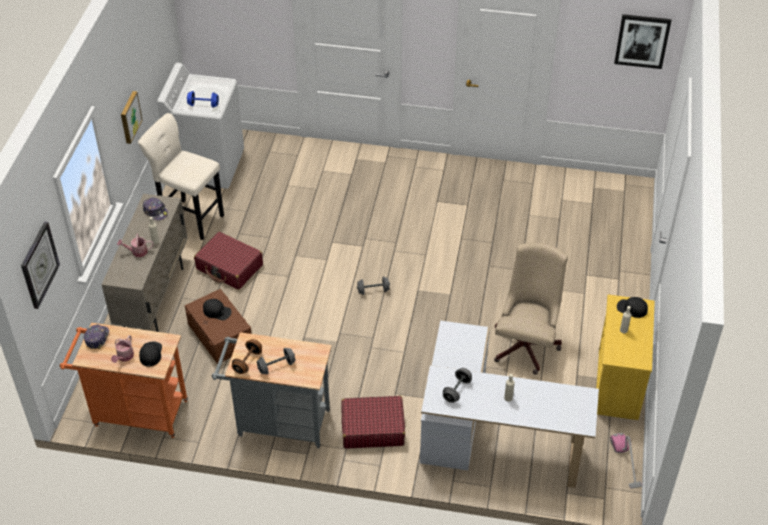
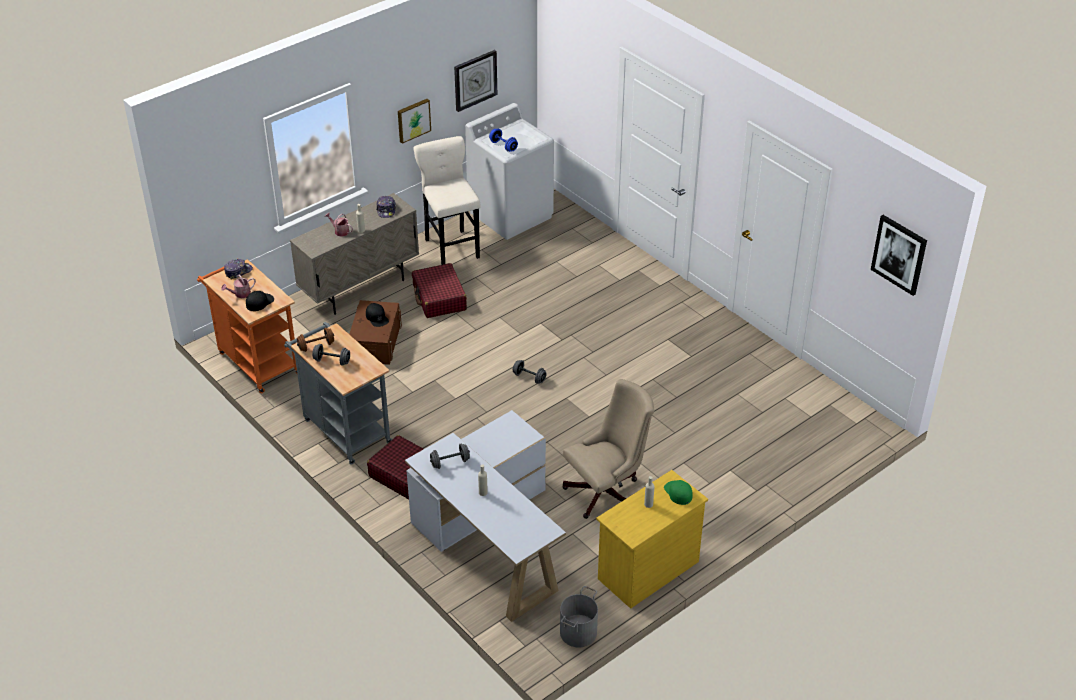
camera: 40 degrees right, 5 degrees down
(39, 265) = (214, 182): wall clock -> wall clock (475, 80)
(625, 462) = (577, 632): vacuum cleaner -> grey bucket
(631, 308) = (678, 492): black cap -> green cap

